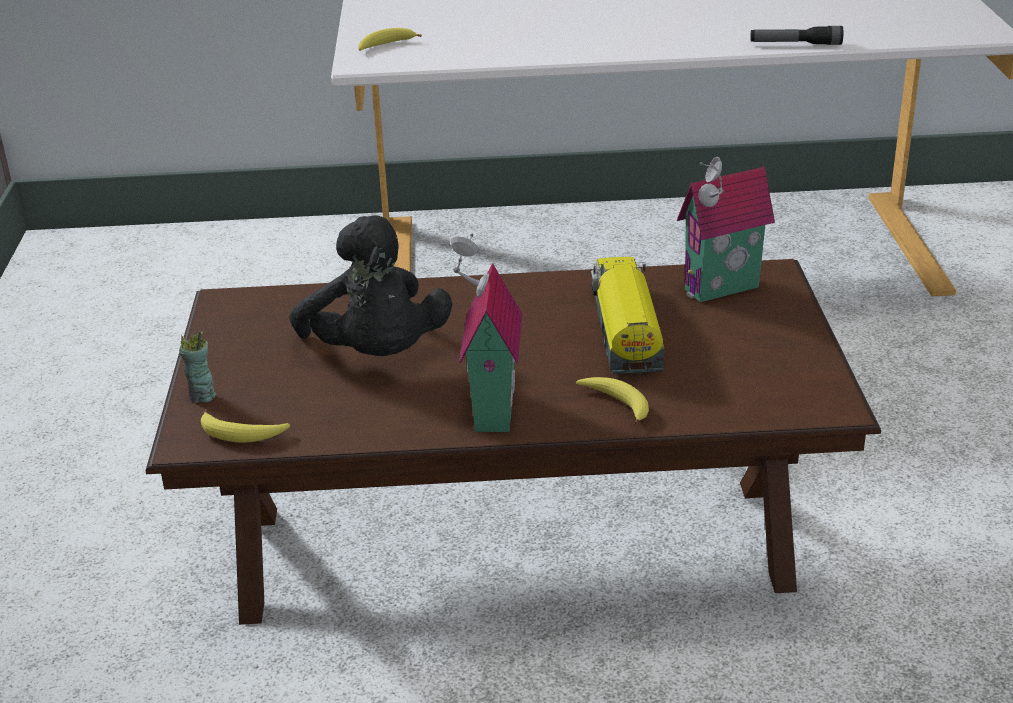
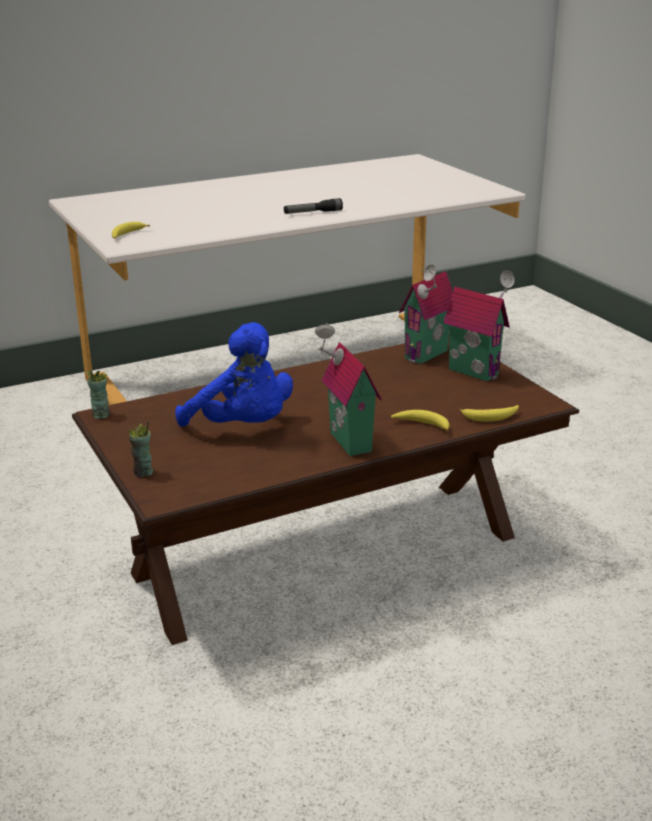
camera: 25 degrees left, 5 degrees down
(224, 300) = (100, 415): none -> cup
(241, 434) = (194, 488): banana -> banana (490, 417)
(376, 355) = (243, 427): black plush toy -> blue plush toy
(625, 331) = (390, 386): toy truck -> none
(772, 330) = (475, 371): none -> toy house
(795, 44) = (395, 207): flashlight -> flashlight (313, 213)

